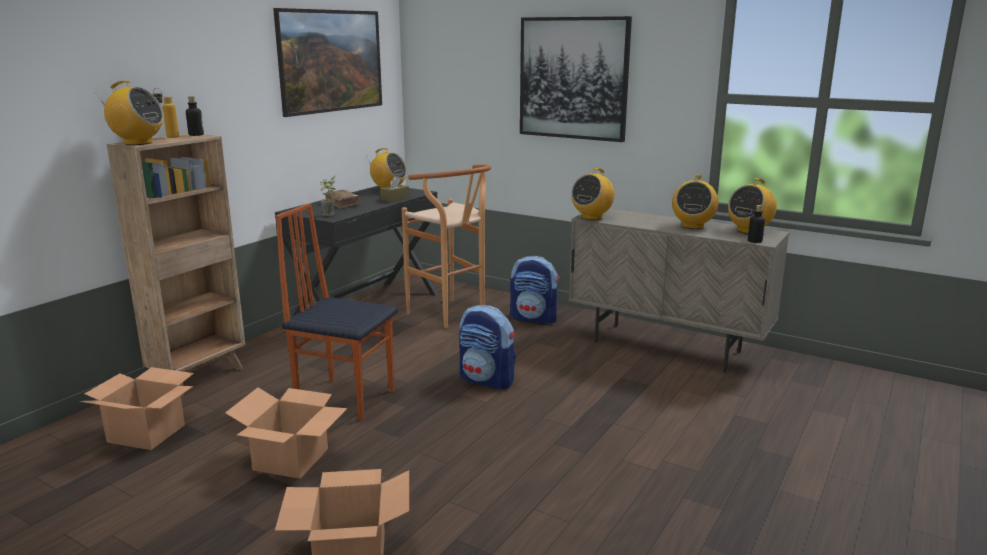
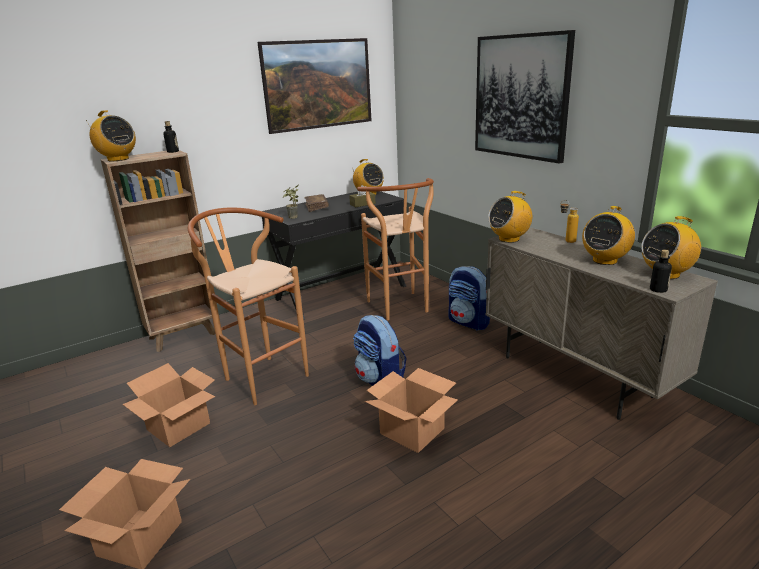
camera: 25 degrees right, 5 degrees up
(145, 433) = (113, 379): cardboard box -> cardboard box (411, 431)
(168, 136) = (152, 153): bottle -> bottle (566, 240)
(345, 398) = (260, 376): chair -> brown stool

